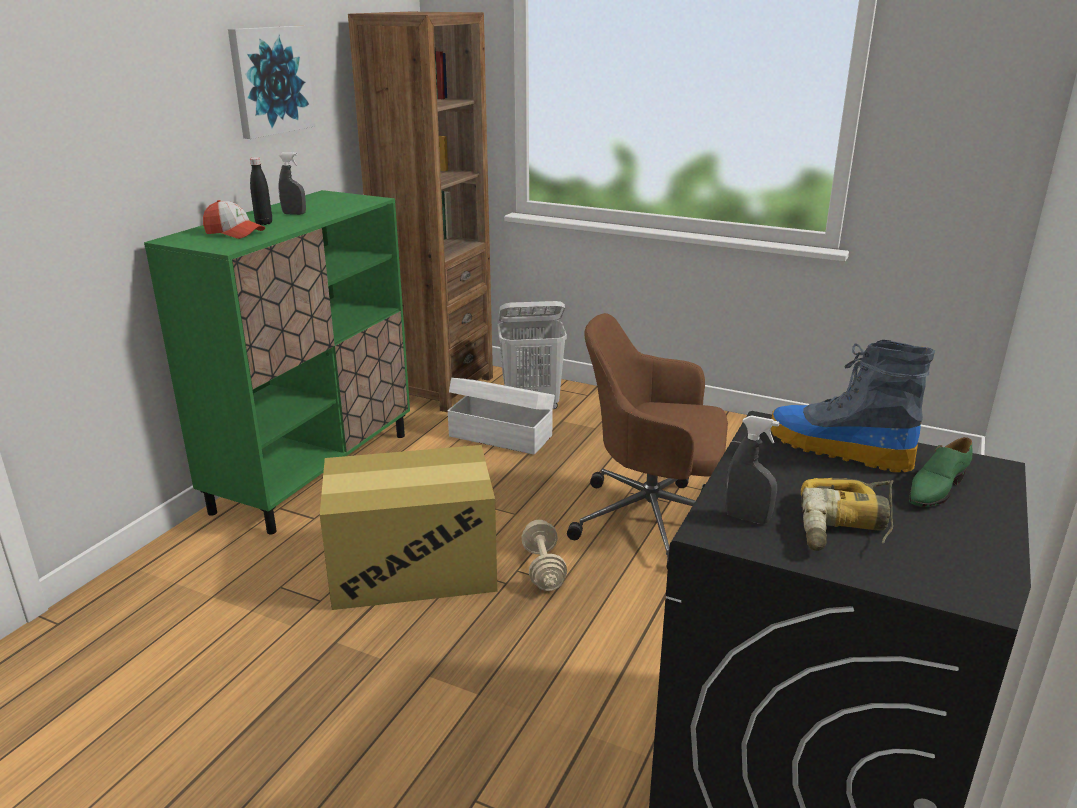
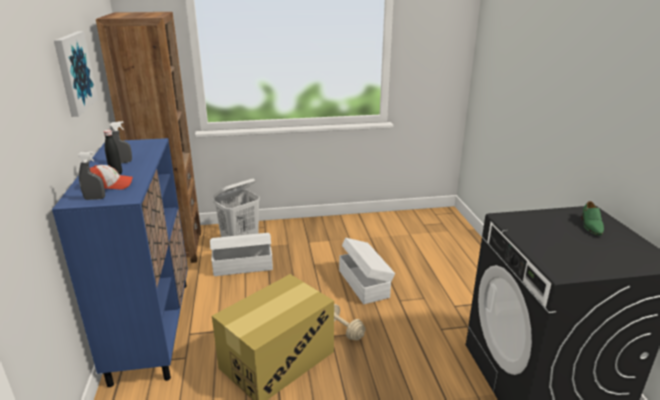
camera: 35 degrees left, 0 degrees up
(314, 471) = (152, 328): green cabinet -> blue cabinet
(651, 520) = (364, 283): brown office chair -> white storage box
(747, 518) = (562, 263): grey spray bottle -> grey spray bottle (95, 198)
(836, 449) = (540, 220): boot -> none
(846, 526) = (593, 253): power drill -> none

